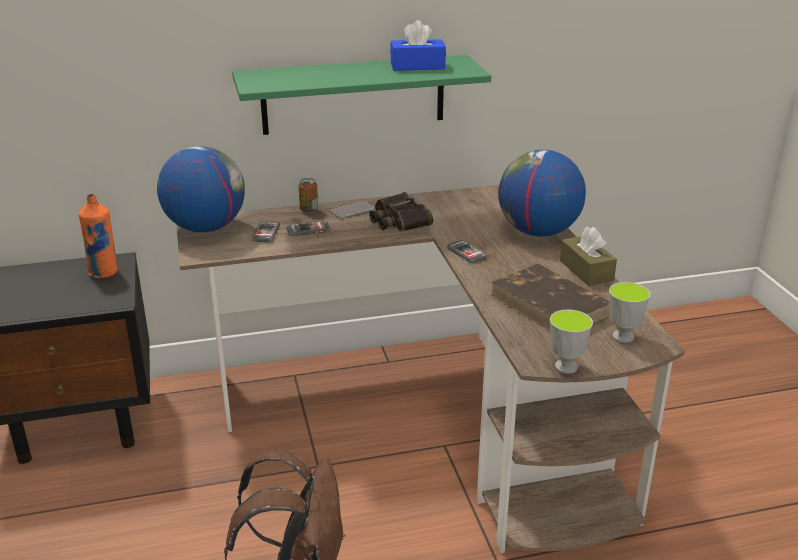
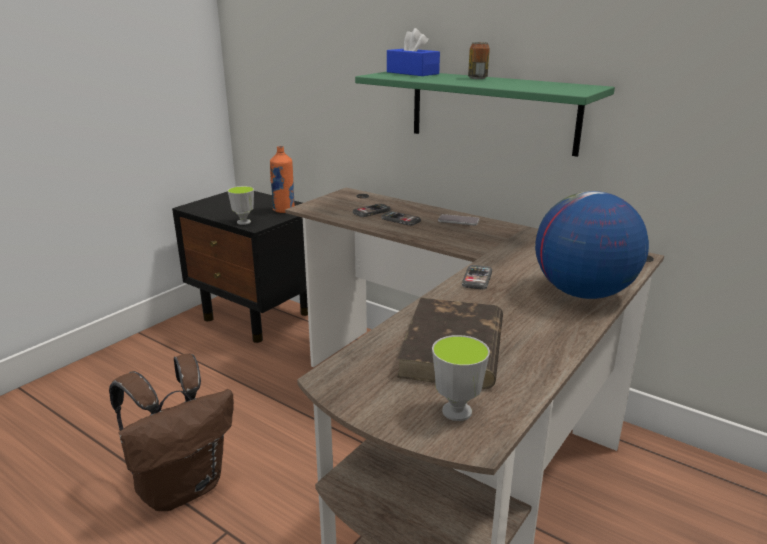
camera: 50 degrees right, 5 degrees down
(205, 227) = (345, 196): globe -> none
(309, 210) = (430, 210): can -> can (477, 78)
(398, 220) = (476, 238): binoculars -> none
(417, 66) = (537, 84): blue tissue box -> blue tissue box (412, 73)
(566, 367) = (343, 398): cup -> cup (244, 222)
(586, 270) = (558, 342): brown tissue box -> none

